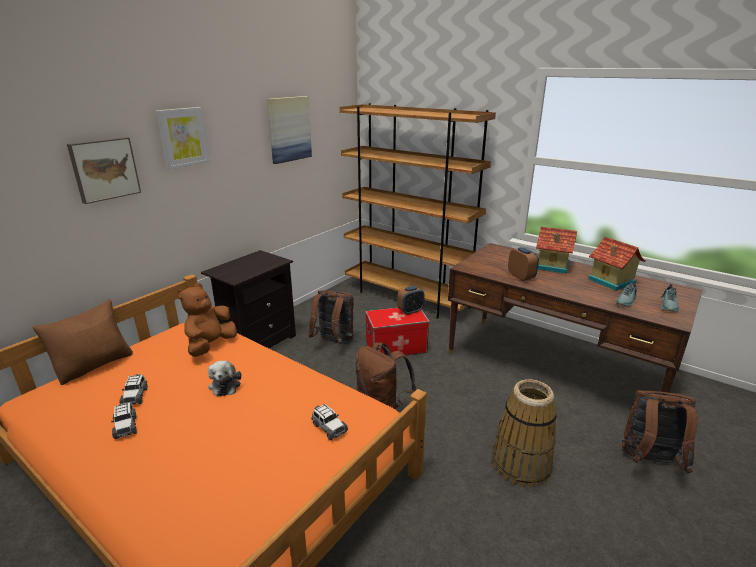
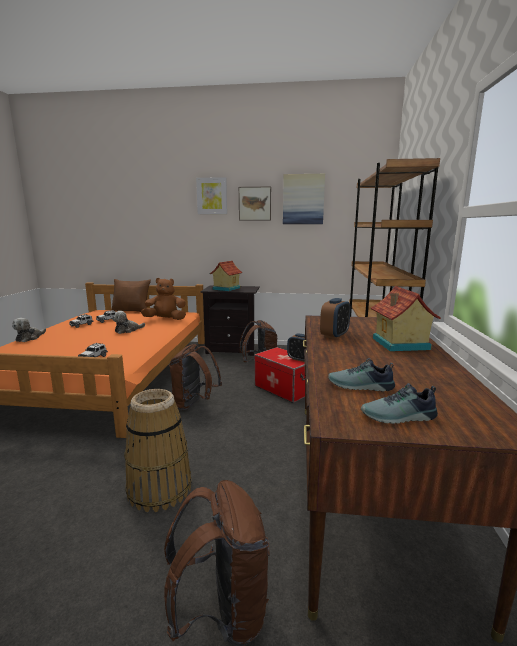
camera: 60 degrees right, 10 degrees down
(104, 169) = (163, 208): picture -> picture (255, 203)
(131, 495) = (29, 338): none -> plush toy
(611, 281) = (416, 374): toy house -> toy house (225, 288)

